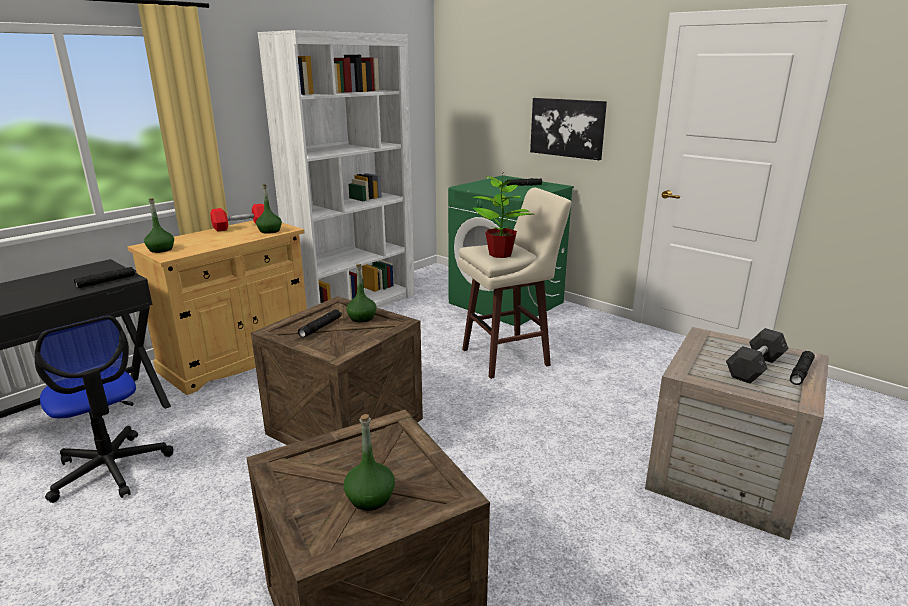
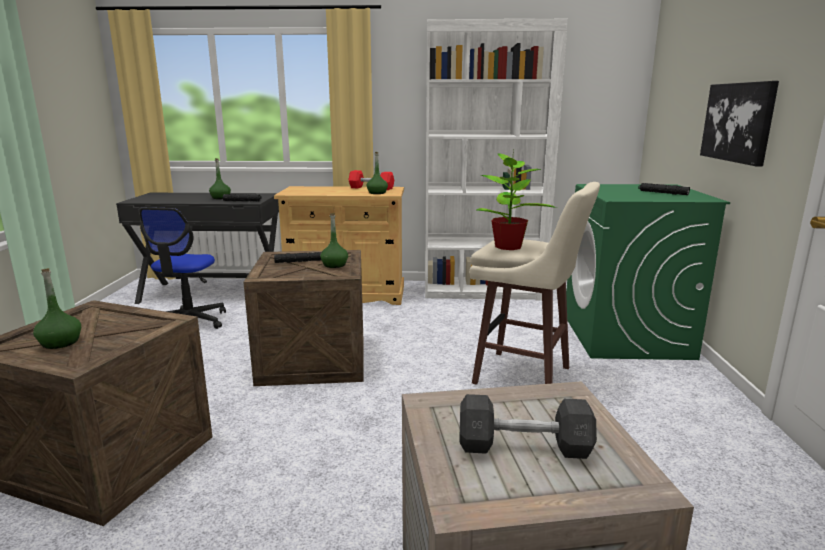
camera: 50 degrees right, 5 degrees down
(161, 249) = (295, 190): green bottle -> green bottle (220, 198)
(801, 372) = (573, 488): black flashlight -> none

